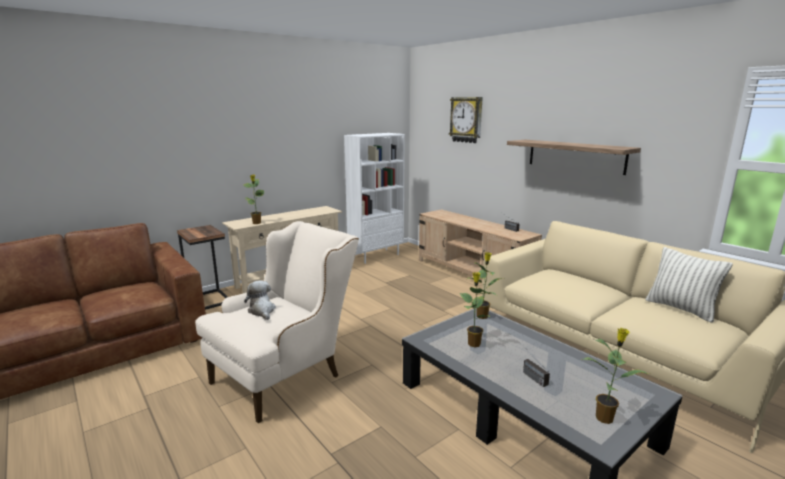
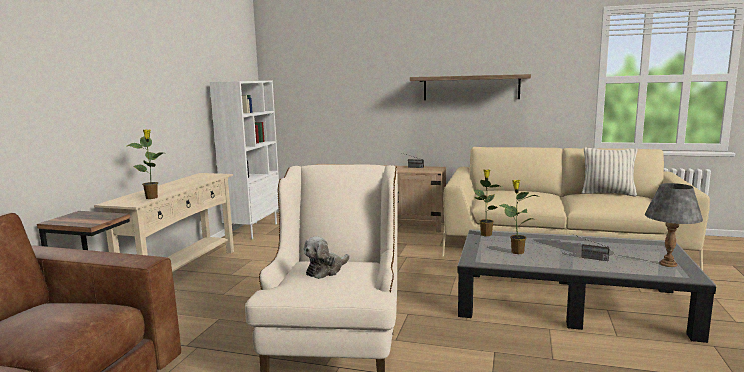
camera: 35 degrees left, 5 degrees down
(262, 311) = (326, 270): plush toy -> plush toy turned 75 degrees counterclockwise
(466, 120) = (341, 62): wall clock -> none
(605, 418) = (668, 264): potted plant -> grey table lamp

